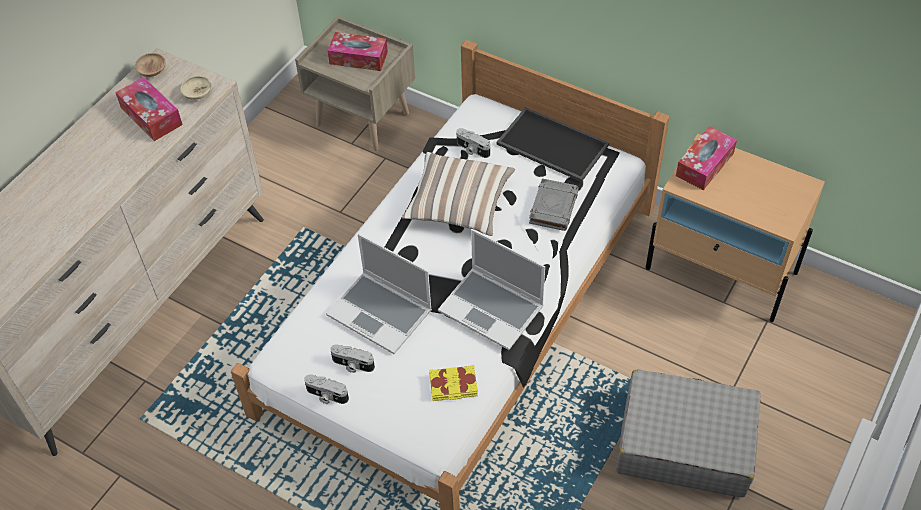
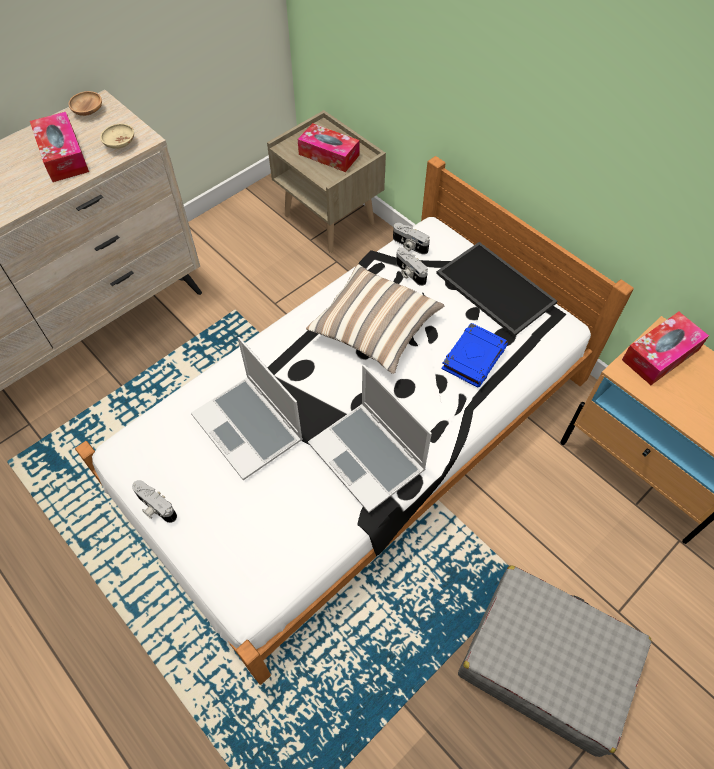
camera: 15 degrees right, 5 degrees up
(352, 365) = (196, 479): camera -> camera (409, 245)
(453, 386) = (293, 538): yellow book -> none
(553, 207) = (474, 357): grey book -> blue book

